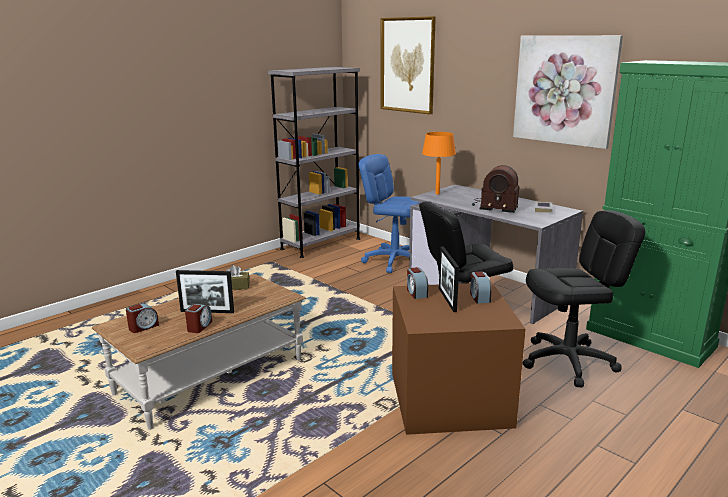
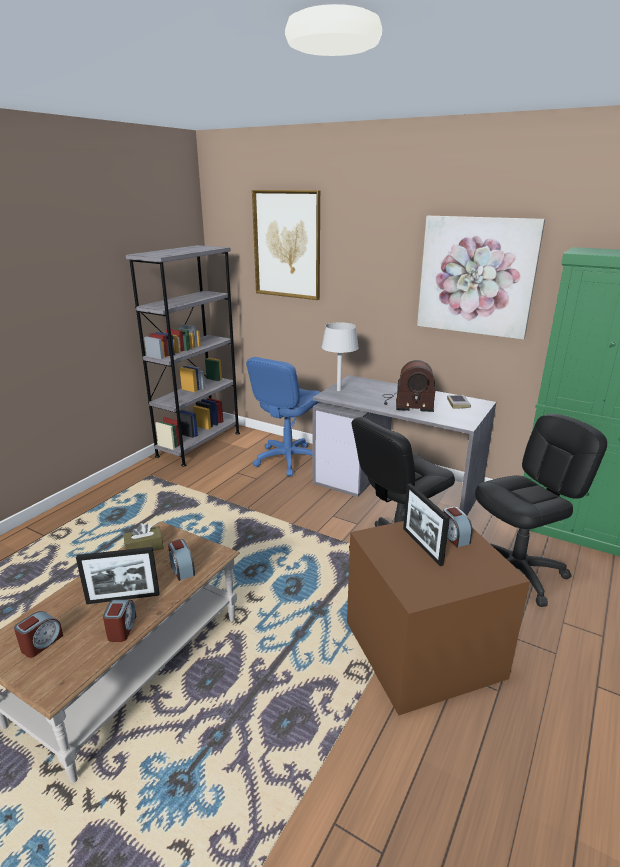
camera: 15 degrees left, 5 degrees up
(394, 261) = (287, 459): blue office chair -> blue office chair turned 75 degrees counterclockwise
(416, 293) = (382, 539): alarm clock -> alarm clock (182, 569)
(437, 194) = (339, 390): orange table lamp -> grey table lamp

